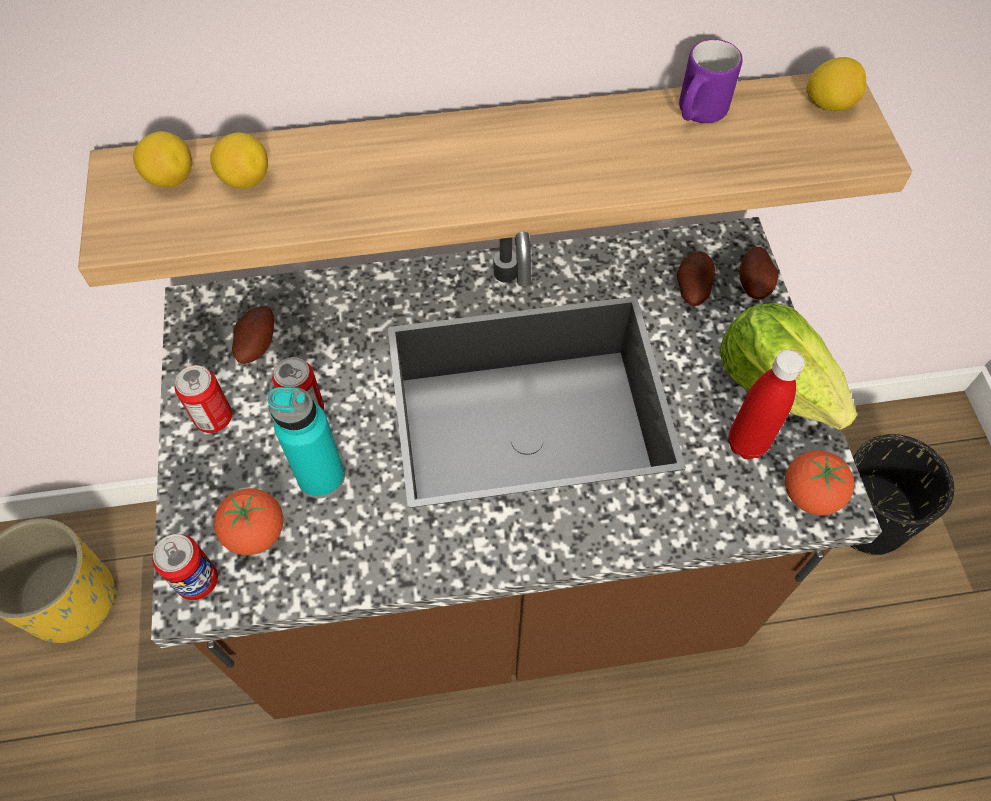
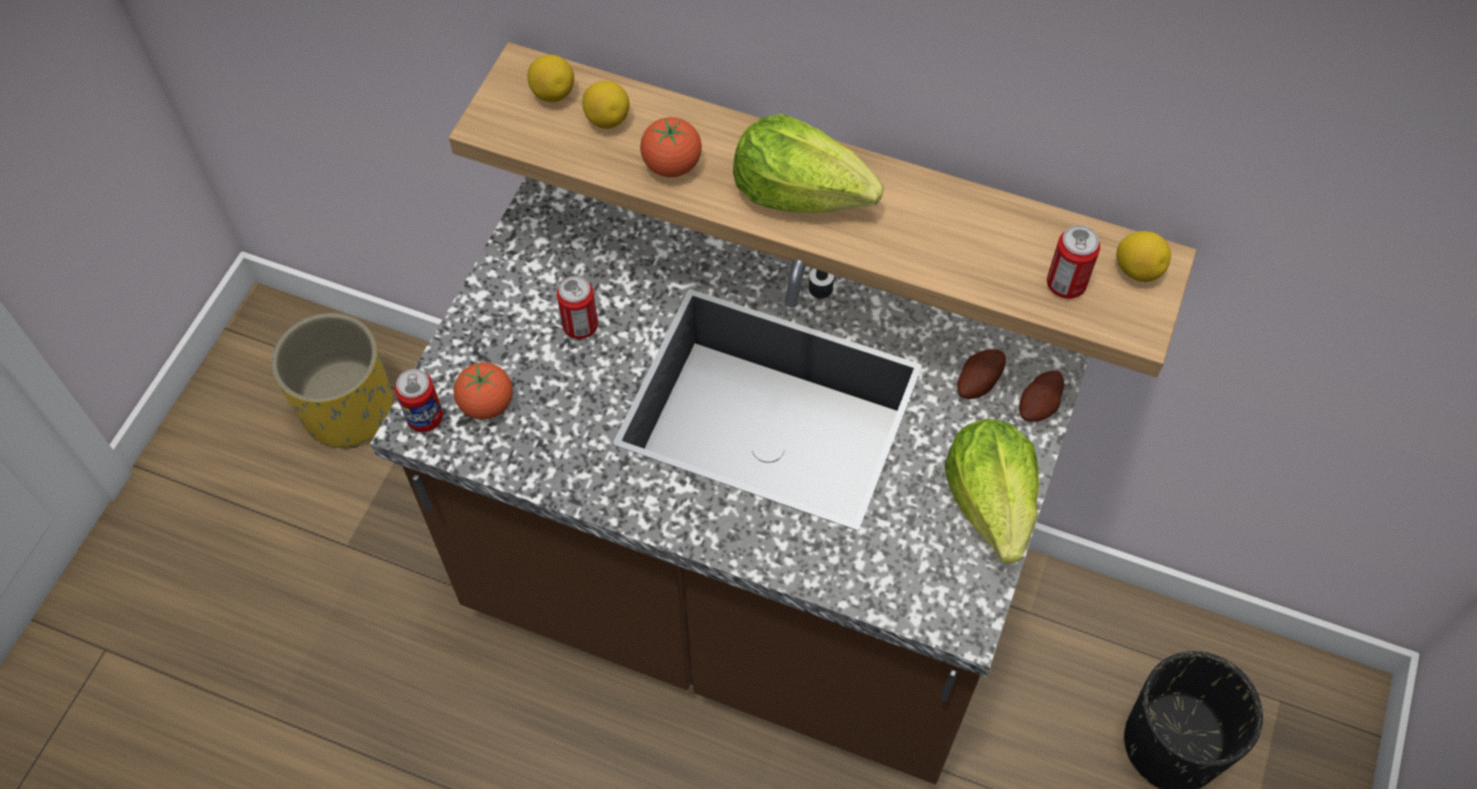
camera: 30 degrees right, 0 degrees up
(214, 418) = (507, 297): can -> can (1066, 284)
(256, 344) = (574, 252): potato -> none
(321, 477) = (560, 386): turquoise bottle -> none
(487, 165) = (801, 192): none -> lettuce
(697, 114) = (1012, 226): purple mug -> none
(746, 444) = (926, 537): red bottle -> none
(810, 495) = (949, 606): tomato -> tomato (672, 165)

